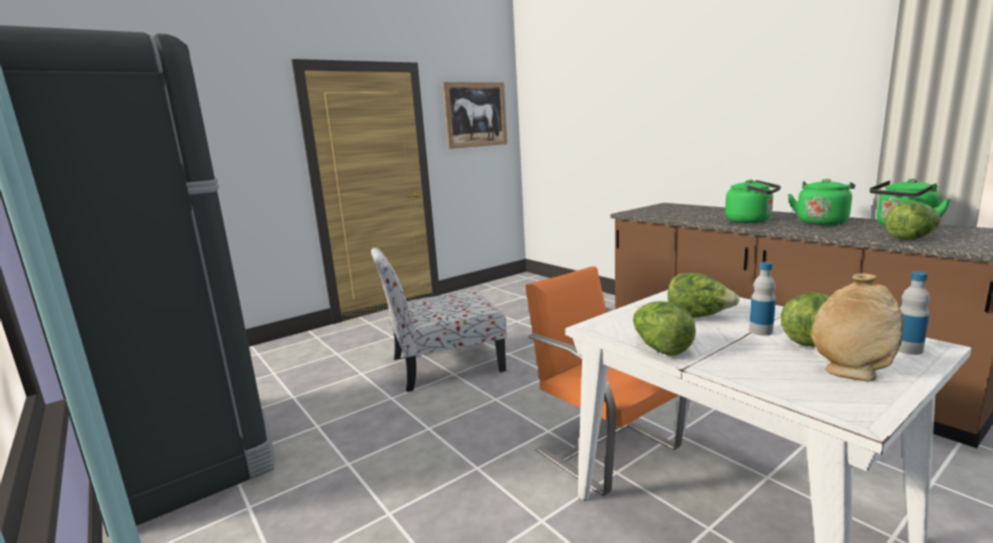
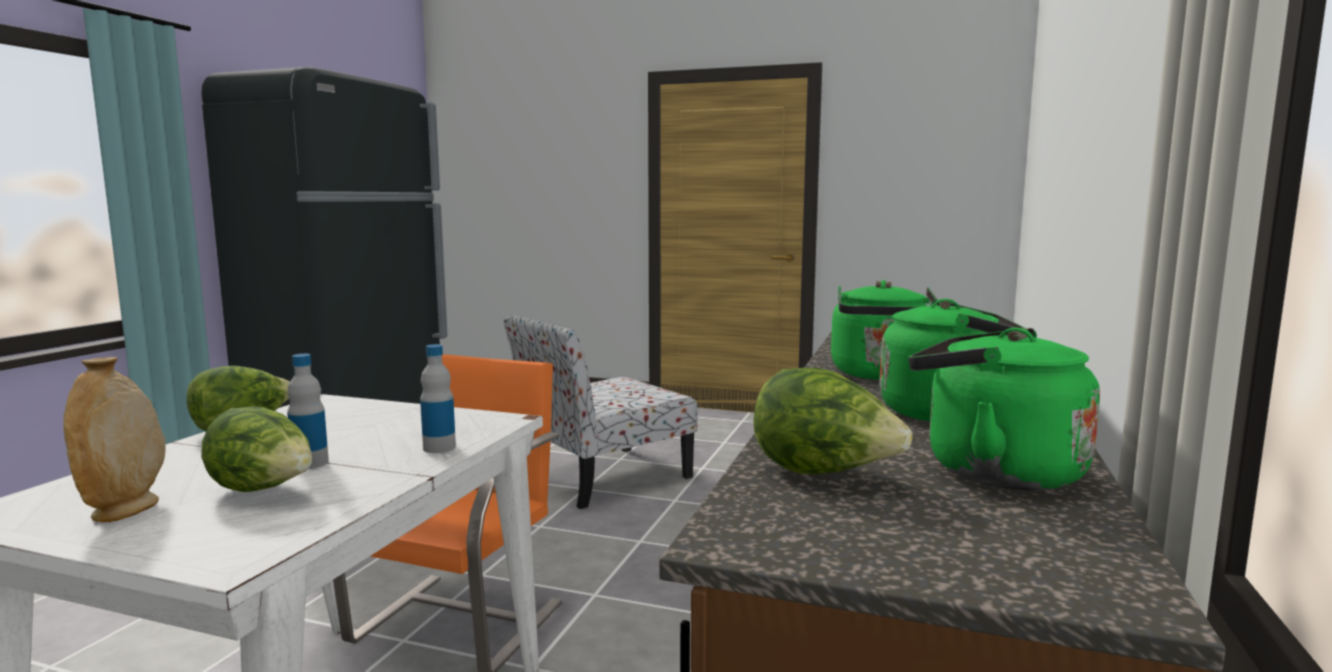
camera: 55 degrees right, 5 degrees down
(444, 365) = (602, 477): chair -> chair turned 75 degrees counterclockwise
(475, 114) = (923, 140): picture -> none
(698, 316) = (374, 433): lettuce -> none
(907, 349) = (219, 543): bottle -> bottle (439, 448)

